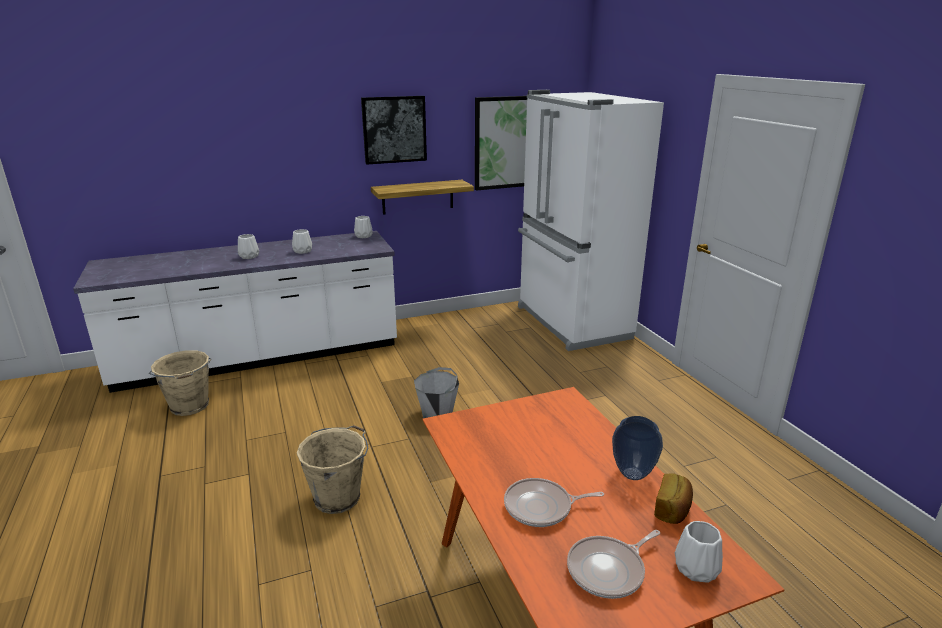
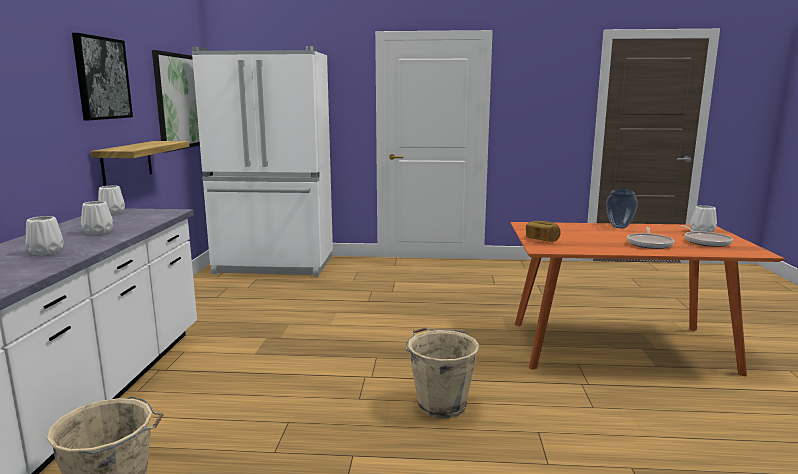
camera: 65 degrees left, 10 degrees down
(437, 413) = (349, 339): grey bucket -> none
(673, 509) = (653, 227): bread -> bread (542, 239)

